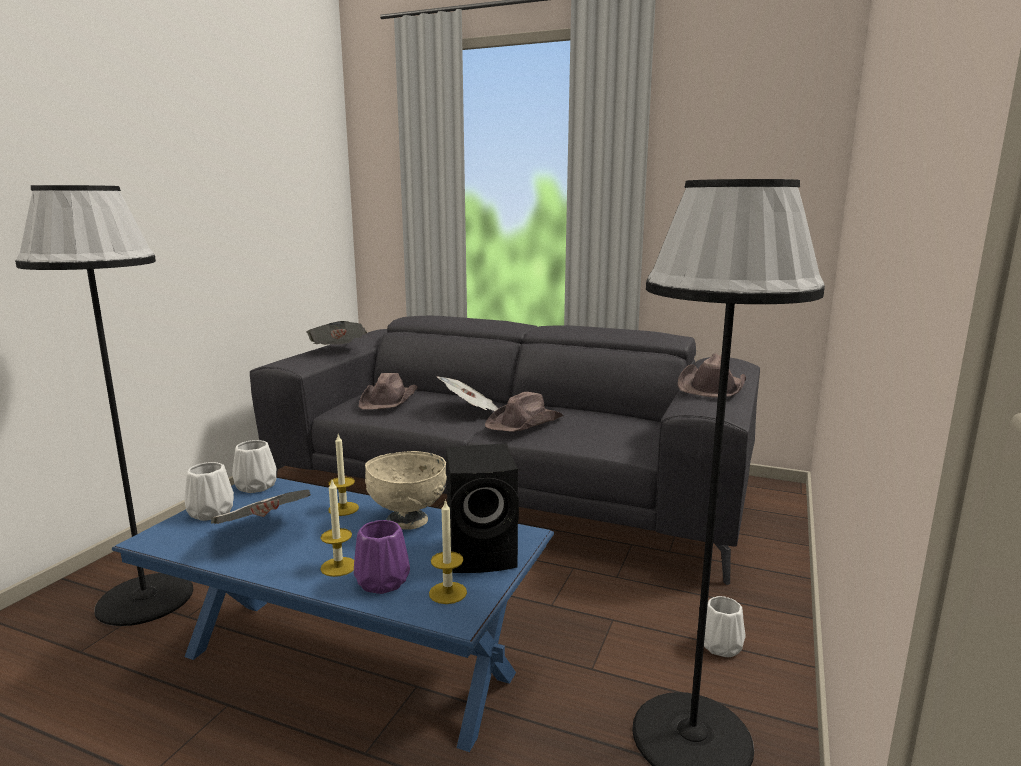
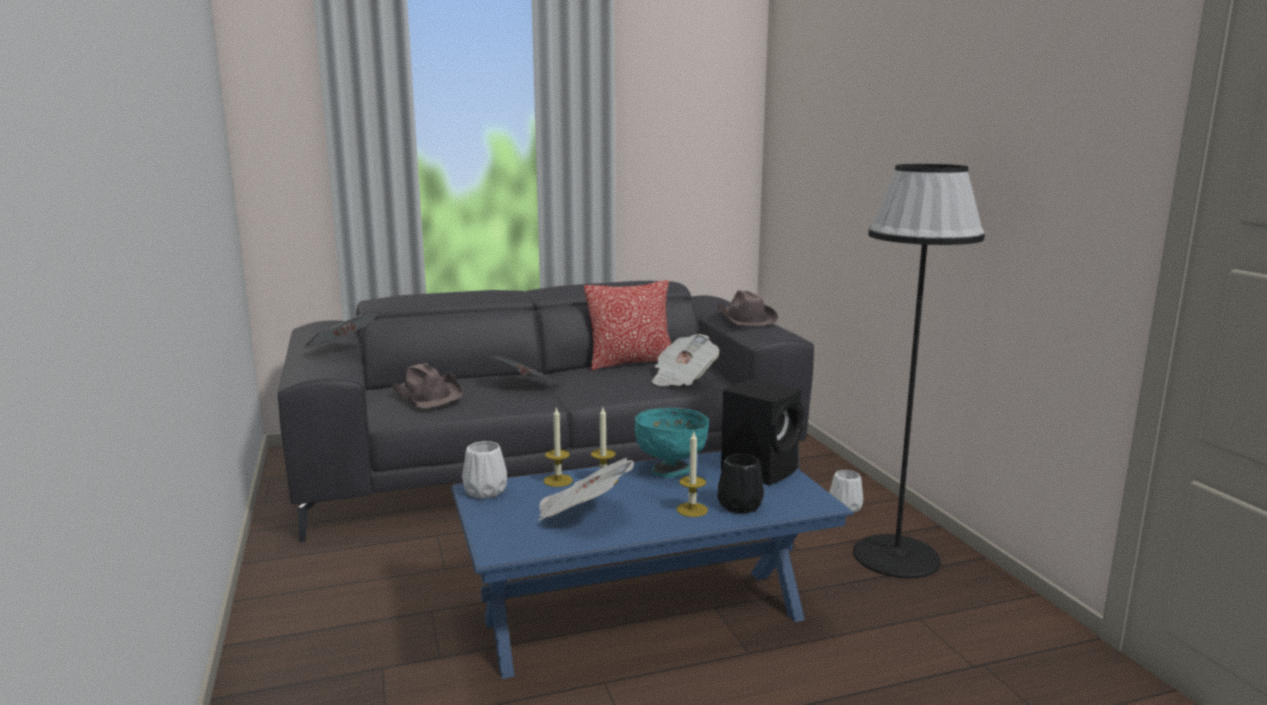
camera: 40 degrees left, 0 degrees up
(145, 598) = (361, 667): black floor lamp -> none
(210, 513) = (499, 520): white vase -> none
(382, 581) = (738, 505): purple vase -> black vase
(408, 522) = (671, 471): beige bowl -> turquoise bowl
(448, 593) = (789, 495): candle -> candle (558, 480)
(525, 422) = (598, 383): brown hat -> none
(595, 412) = (630, 363): none -> pillow
(608, 437) = (682, 379): none -> newspaper

